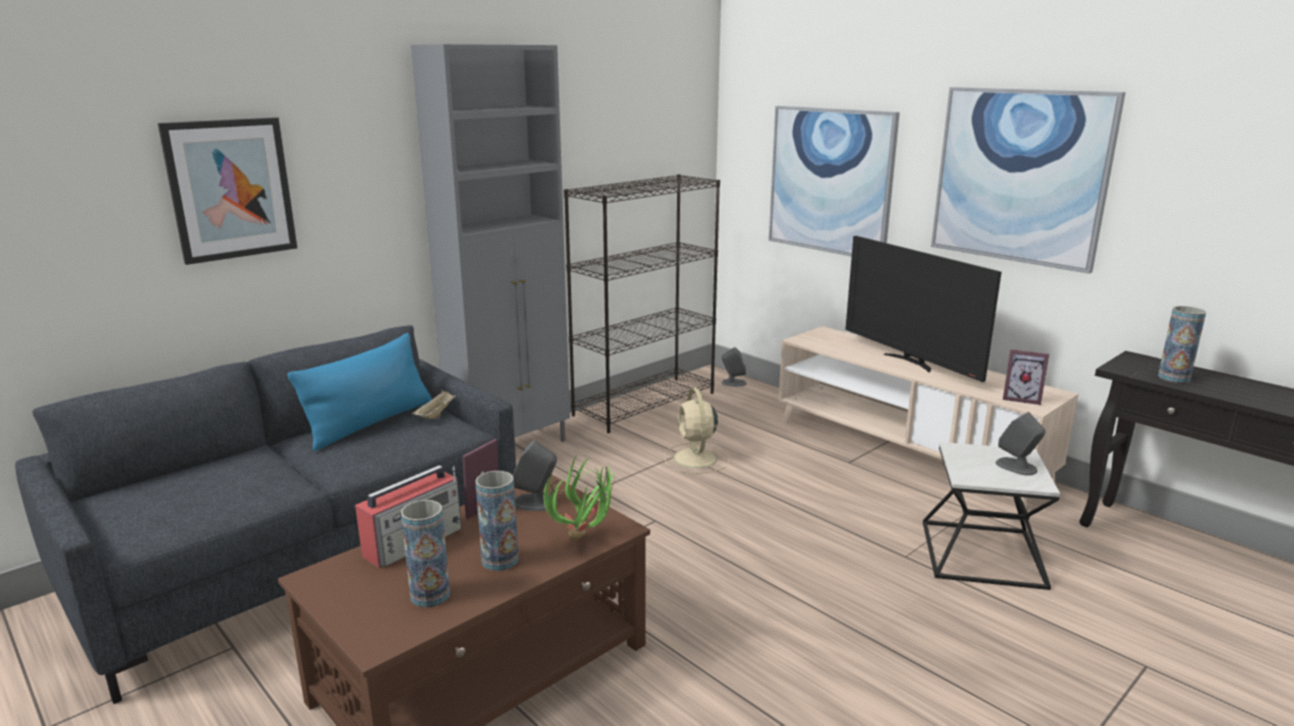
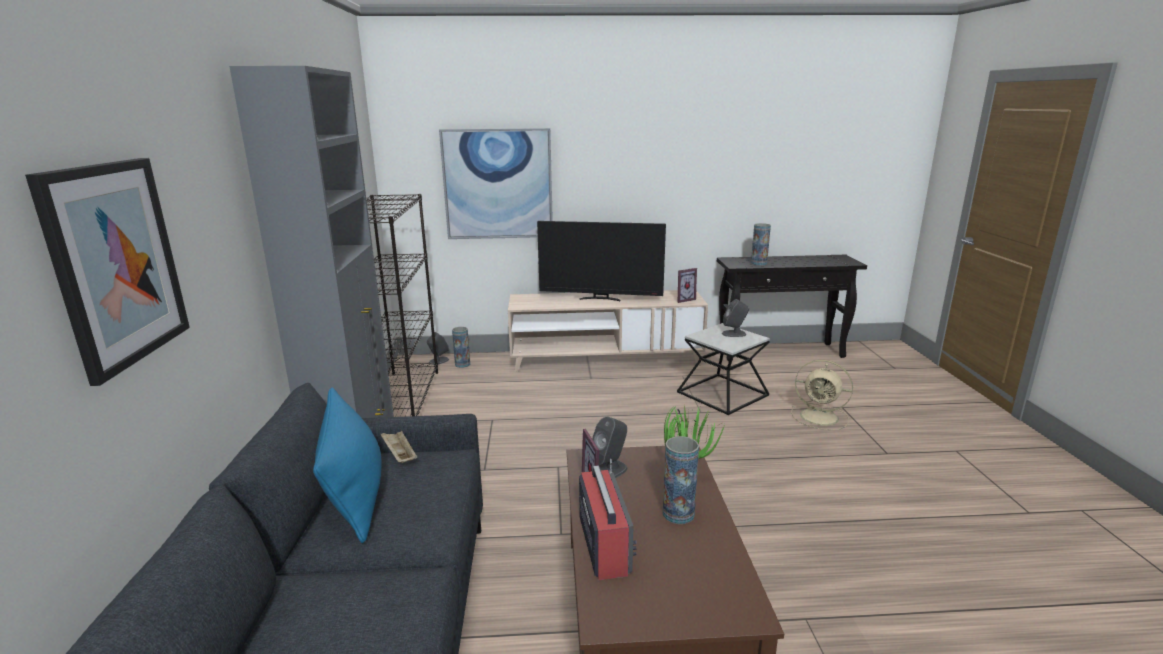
camera: 50 degrees left, 0 degrees up
(430, 595) = (698, 562): vase -> vase (462, 364)
(695, 459) = (508, 418): beige fan -> beige fan (821, 417)
(1020, 176) = (642, 164): picture -> none

